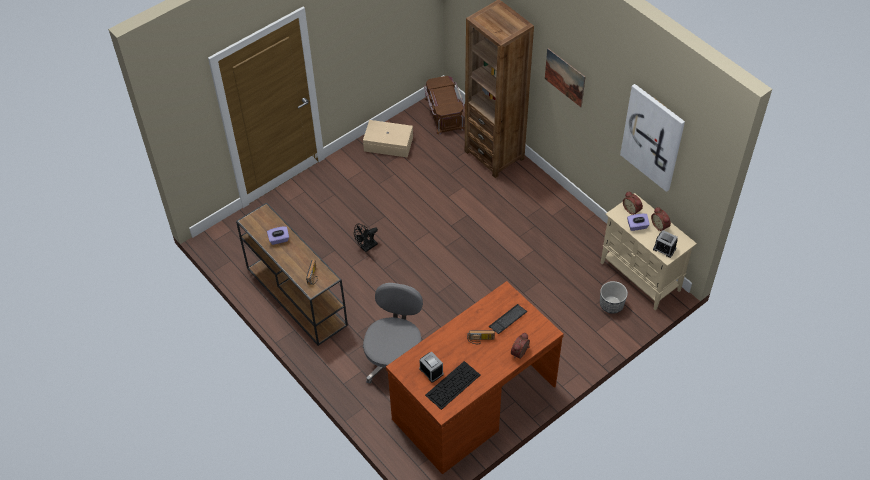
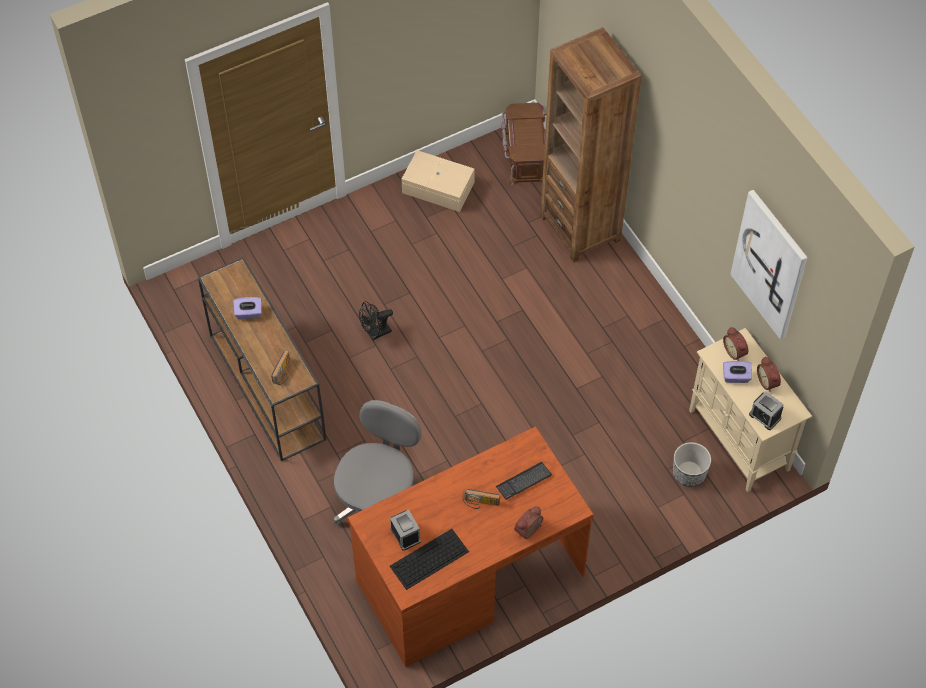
camera: 10 degrees right, 5 degrees up
(565, 77) = (674, 152): picture -> none

